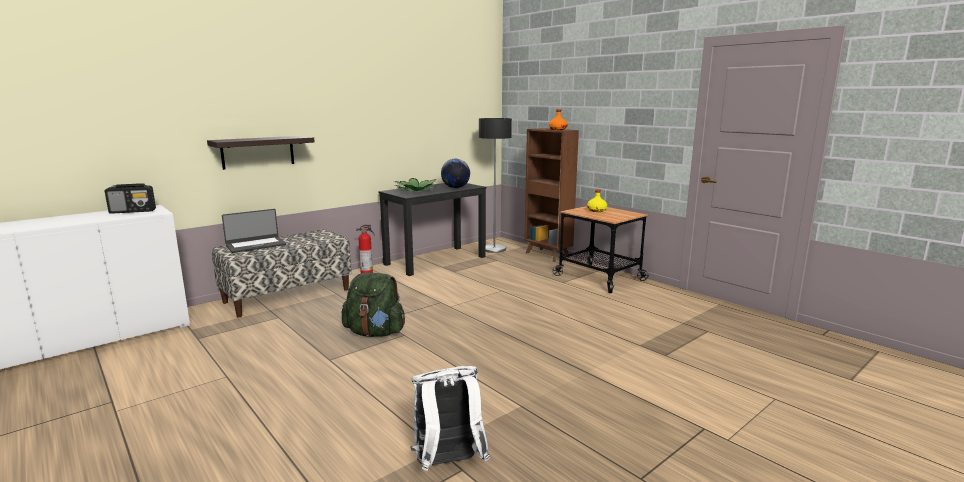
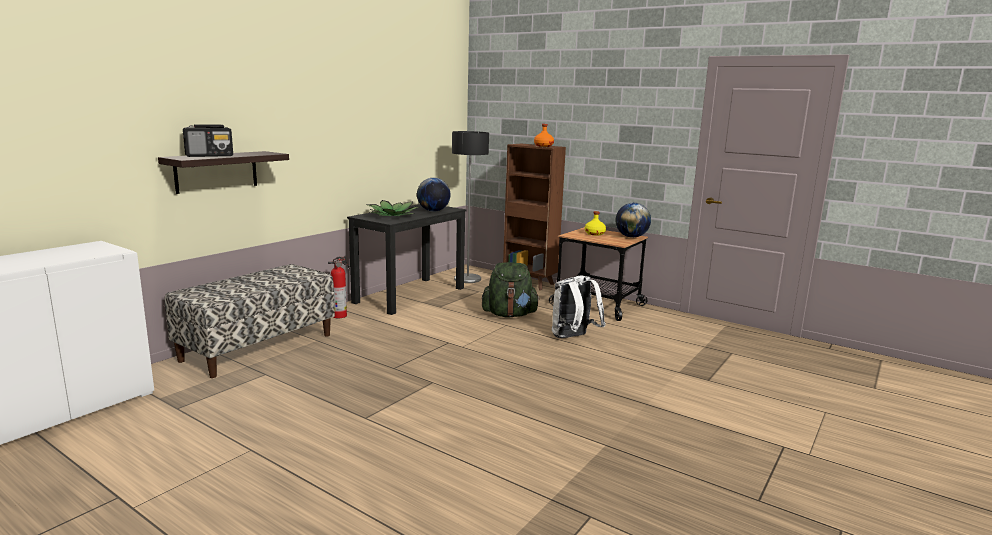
camera: 15 degrees left, 0 degrees up
(133, 211) = (77, 251): radio -> radio (210, 156)
(255, 245) = (221, 287): laptop -> none
(375, 333) = (397, 382): green backpack -> green backpack (509, 315)
(448, 464) = (573, 513): white backpack -> white backpack (573, 338)
(630, 214) = (631, 237): none -> globe

